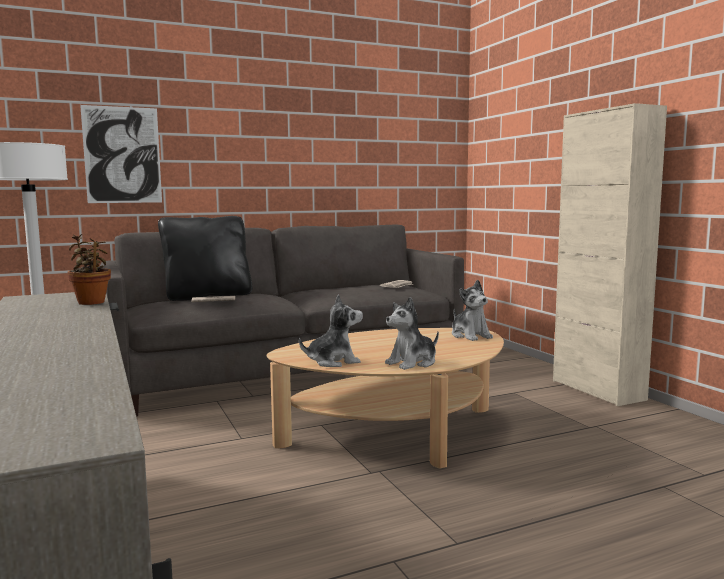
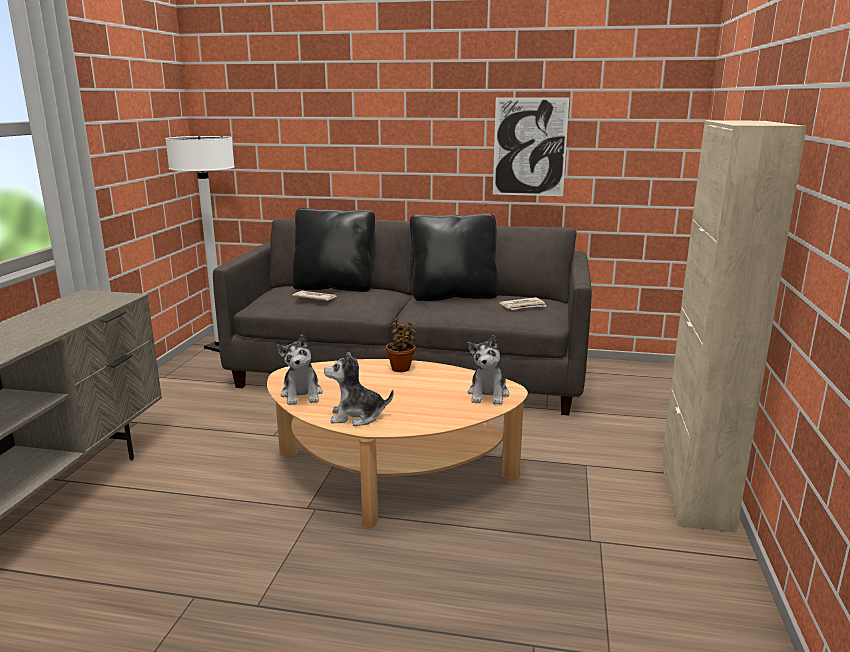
camera: 35 degrees right, 10 degrees up
(91, 302) = (97, 311): potted plant -> potted plant (401, 368)
(122, 155) = (293, 140): picture -> picture (529, 147)
(329, 288) = (454, 296): none -> black pillow
(333, 361) = (302, 394): plush toy -> plush toy turned 60 degrees clockwise

